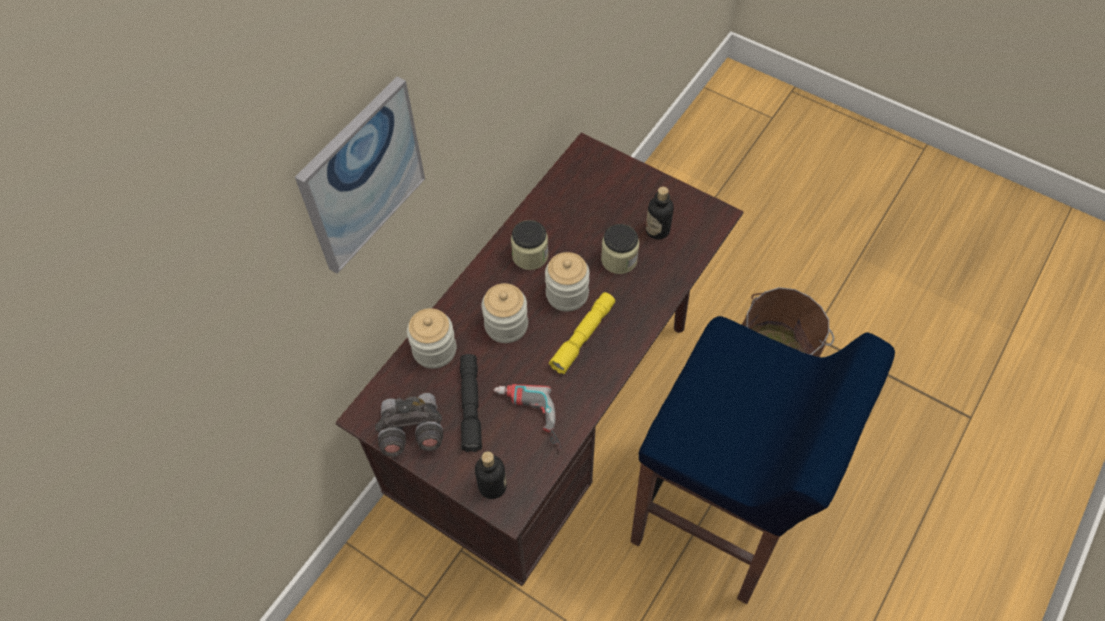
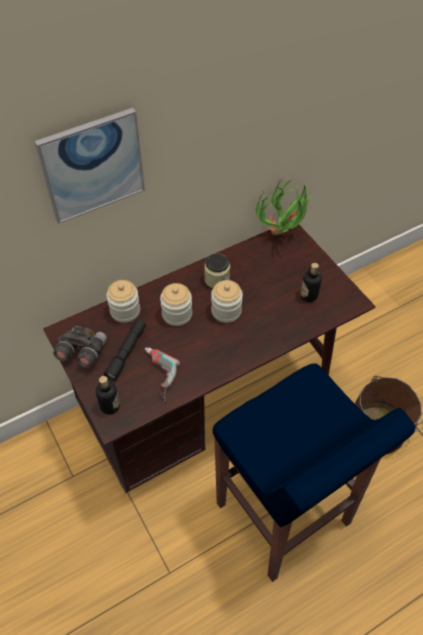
camera: 25 degrees right, 5 degrees down
(580, 160) = (283, 235): none -> potted plant
(583, 336) = (221, 341): yellow flashlight -> none
(619, 259) = (272, 303): jar -> none

